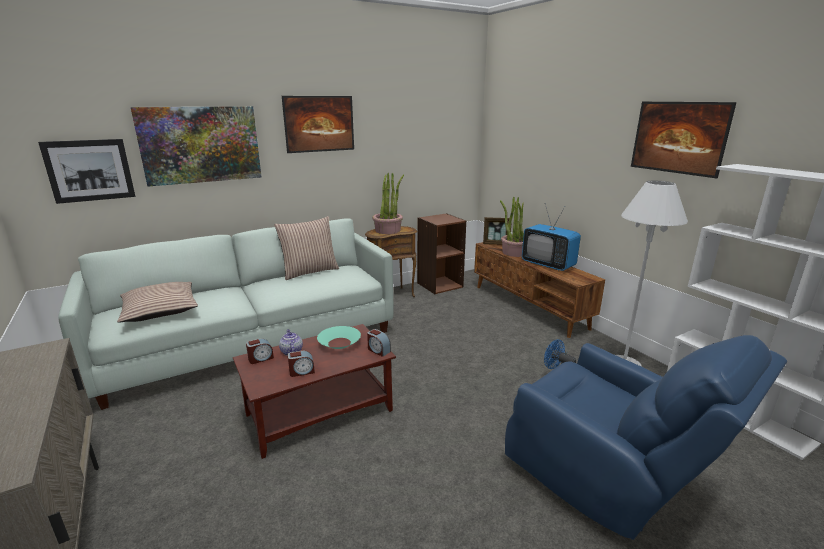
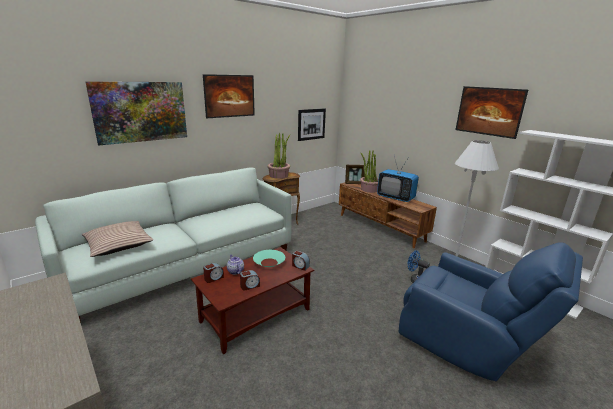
camera: 10 degrees left, 0 degrees up
(89, 170) = (50, 133): picture -> picture (311, 124)
(309, 271) = (227, 209): pillow -> none
(439, 285) = (313, 214): brown bookcase -> none

